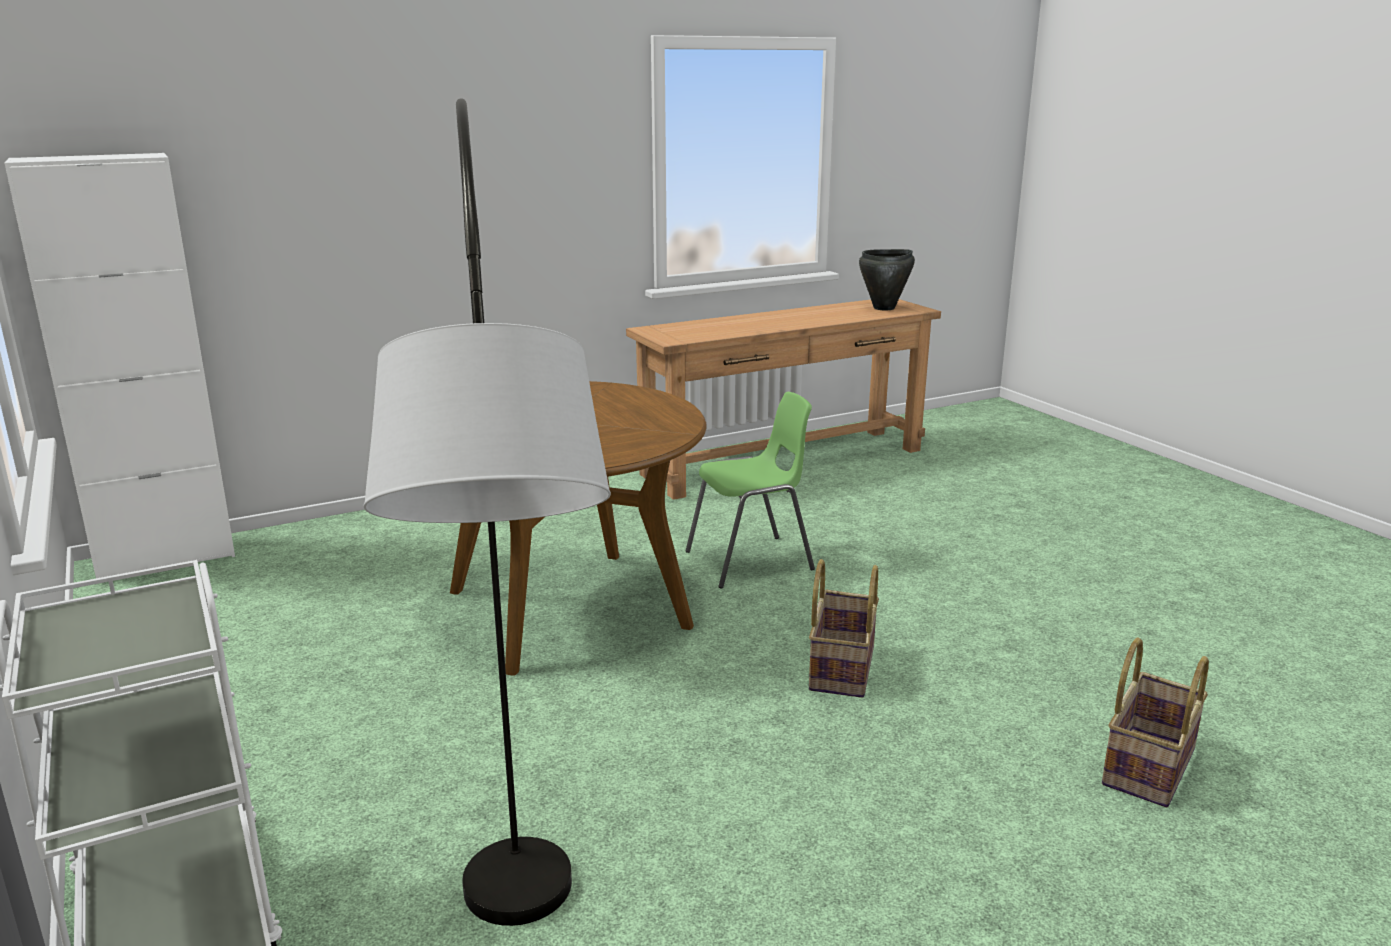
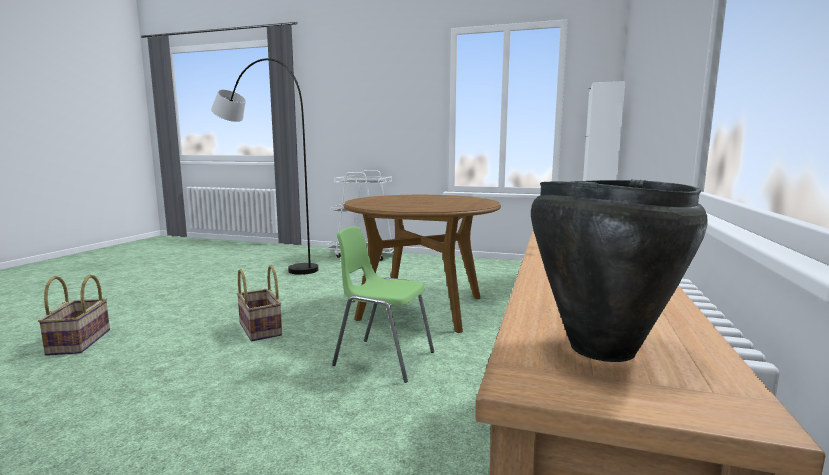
camera: 135 degrees right, 10 degrees down
(751, 561) = (383, 359): green chair -> green chair turned 90 degrees clockwise

